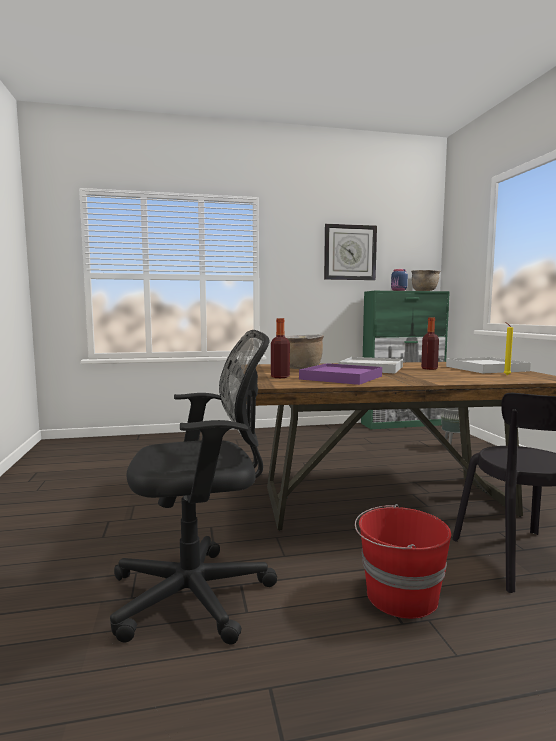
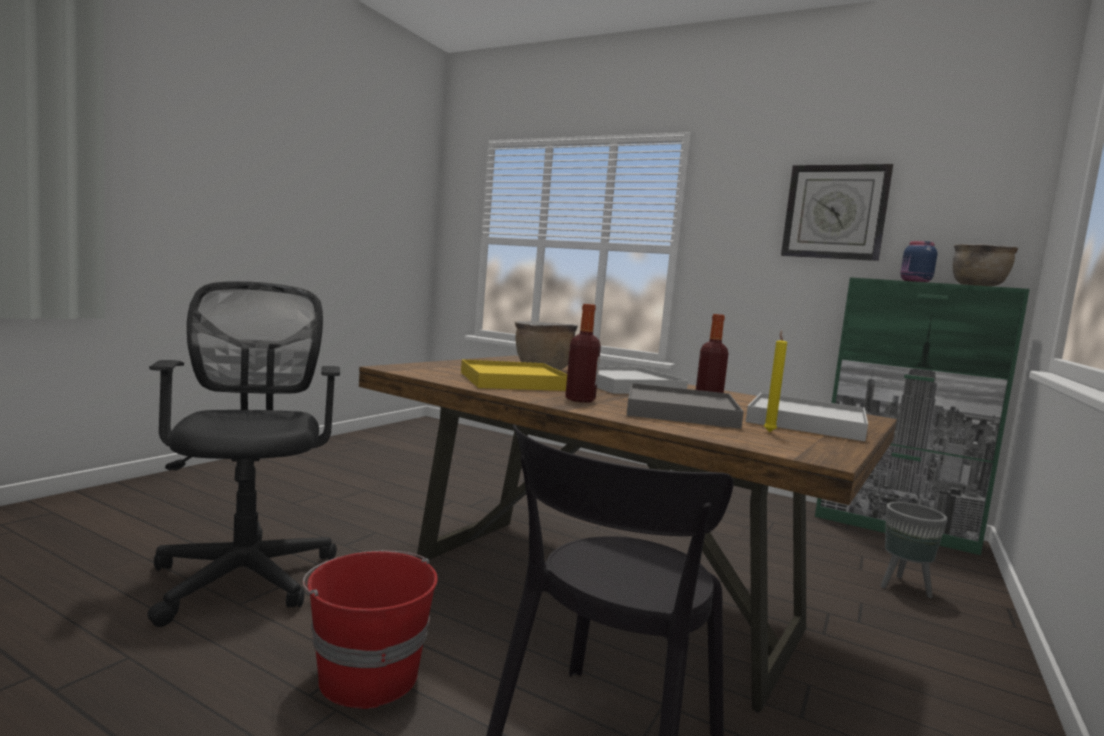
camera: 40 degrees right, 0 degrees up
(199, 594) = (245, 573): black office chair -> black office chair turned 135 degrees counterclockwise
(280, 377) = (460, 368): bottle -> bottle (580, 399)
(341, 378) = (513, 381): purple tray -> yellow tray
(453, 375) = (680, 412): none -> grey tray

